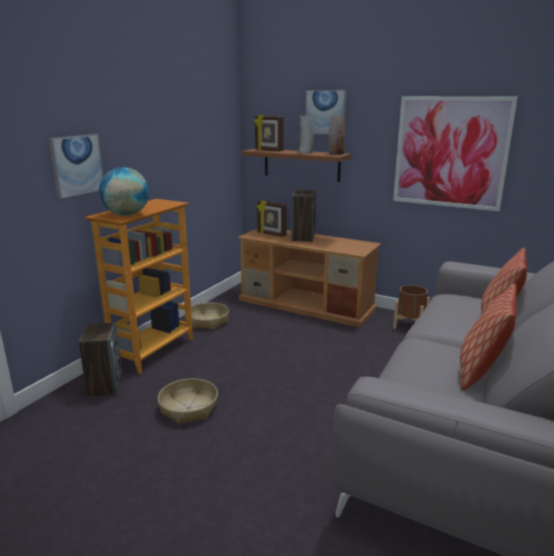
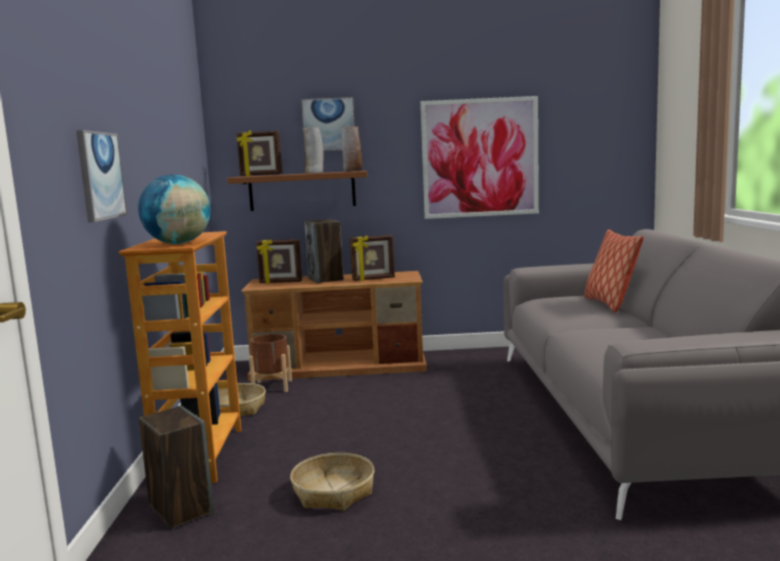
camera: 30 degrees left, 10 degrees down
(334, 245) = (373, 279): none -> picture frame
(409, 326) = (473, 358): brown planter -> brown planter (272, 386)
(481, 372) = (661, 335): pillow -> none

